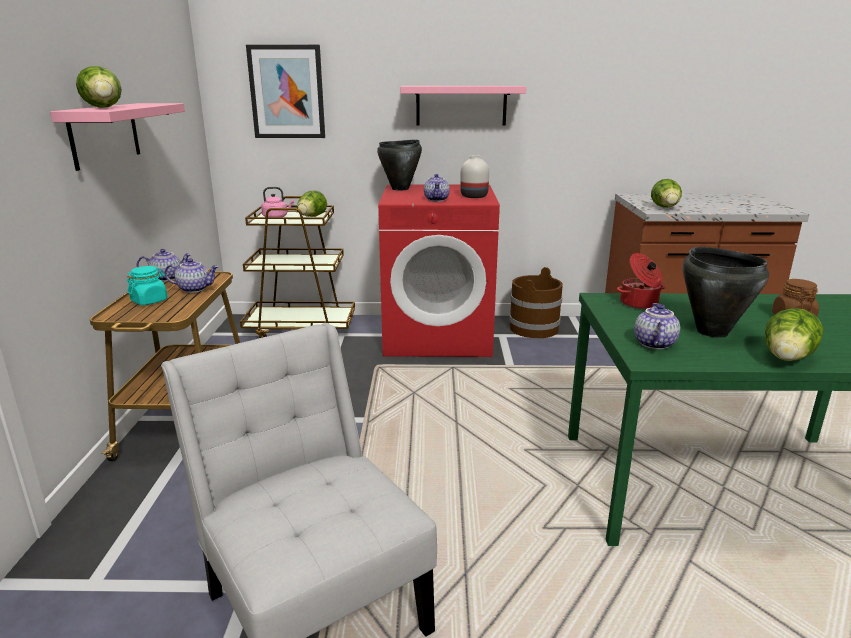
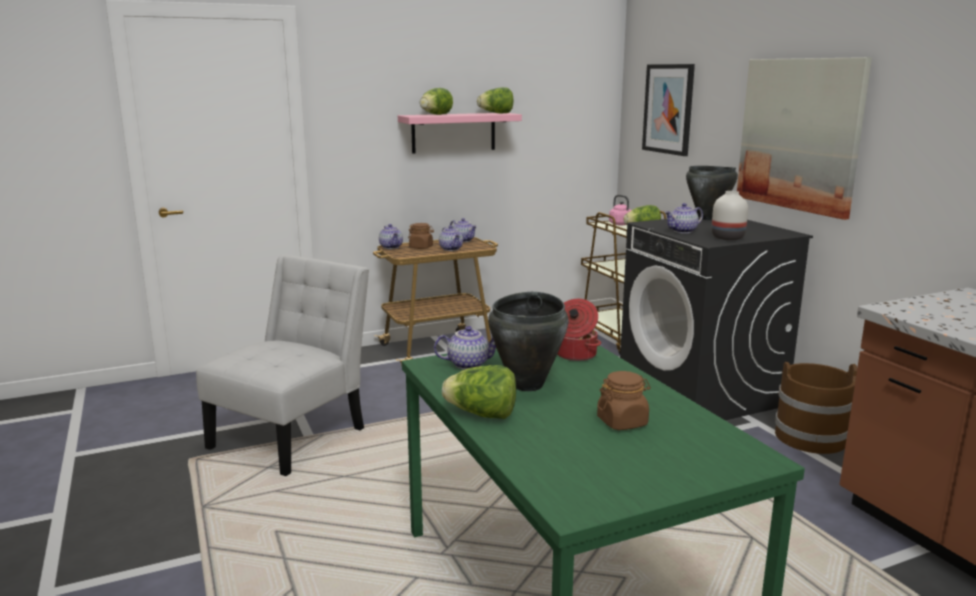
camera: 65 degrees right, 5 degrees down
(118, 314) = (391, 247): none -> teapot
(149, 301) = (421, 247): turquoise jar -> brown jar
(438, 336) = (701, 392): red washing machine -> black washing machine
(461, 105) = (799, 134): pink shelf -> picture
(665, 208) = (921, 312): lettuce -> lettuce (496, 113)

